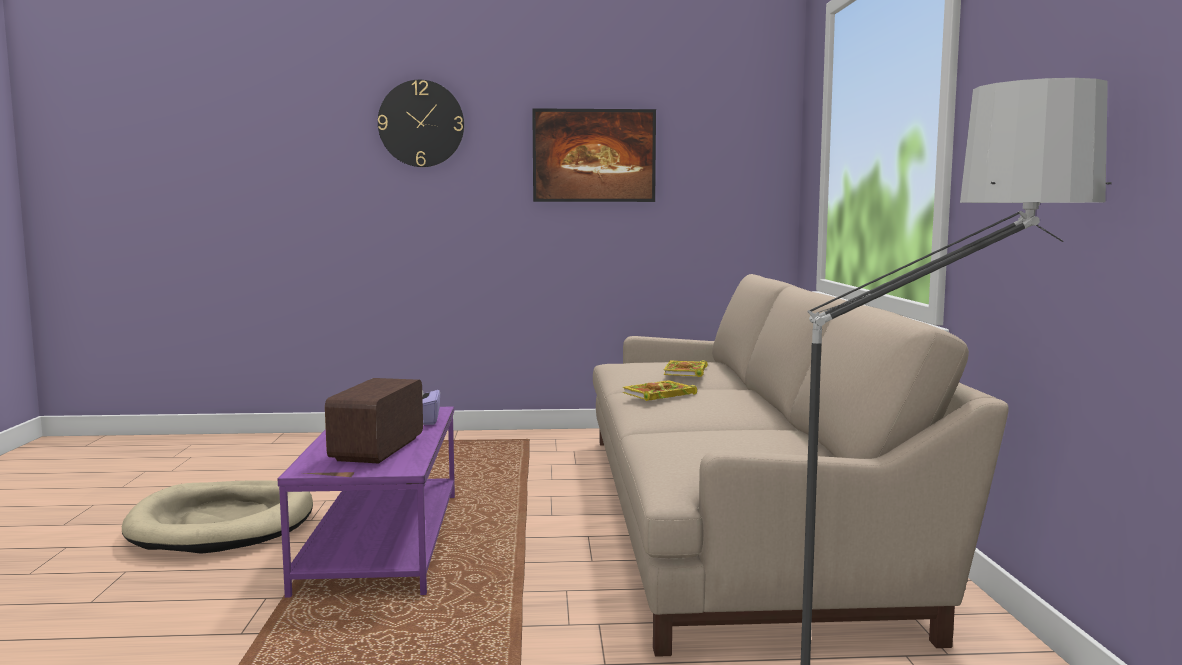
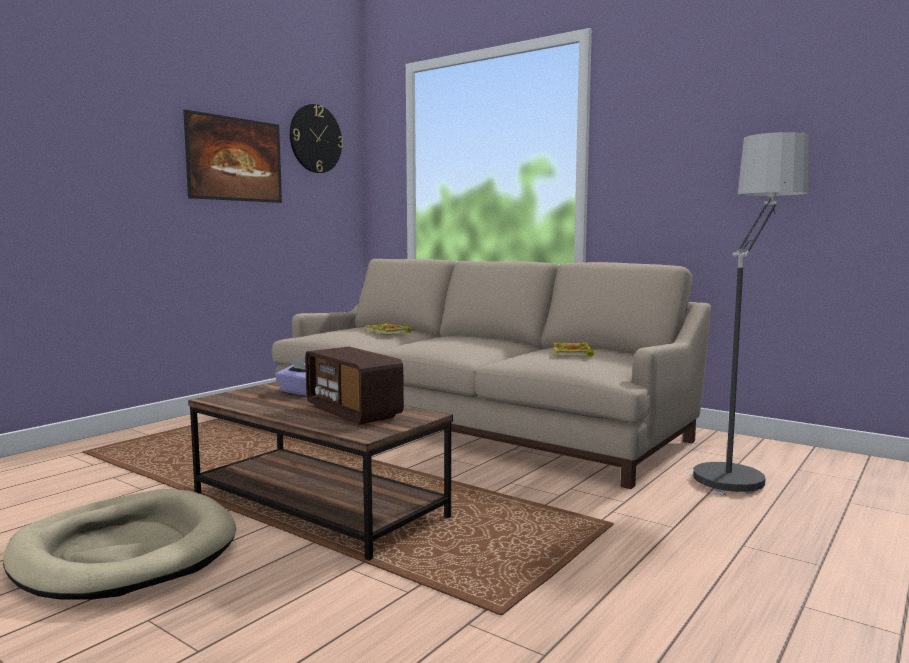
camera: 50 degrees left, 0 degrees up
(383, 541) = (319, 505): purple coffee table -> brown coffee table
(421, 123) = (76, 109): wall clock -> wall clock (315, 139)
(658, 395) = (434, 343): book -> book (573, 353)

